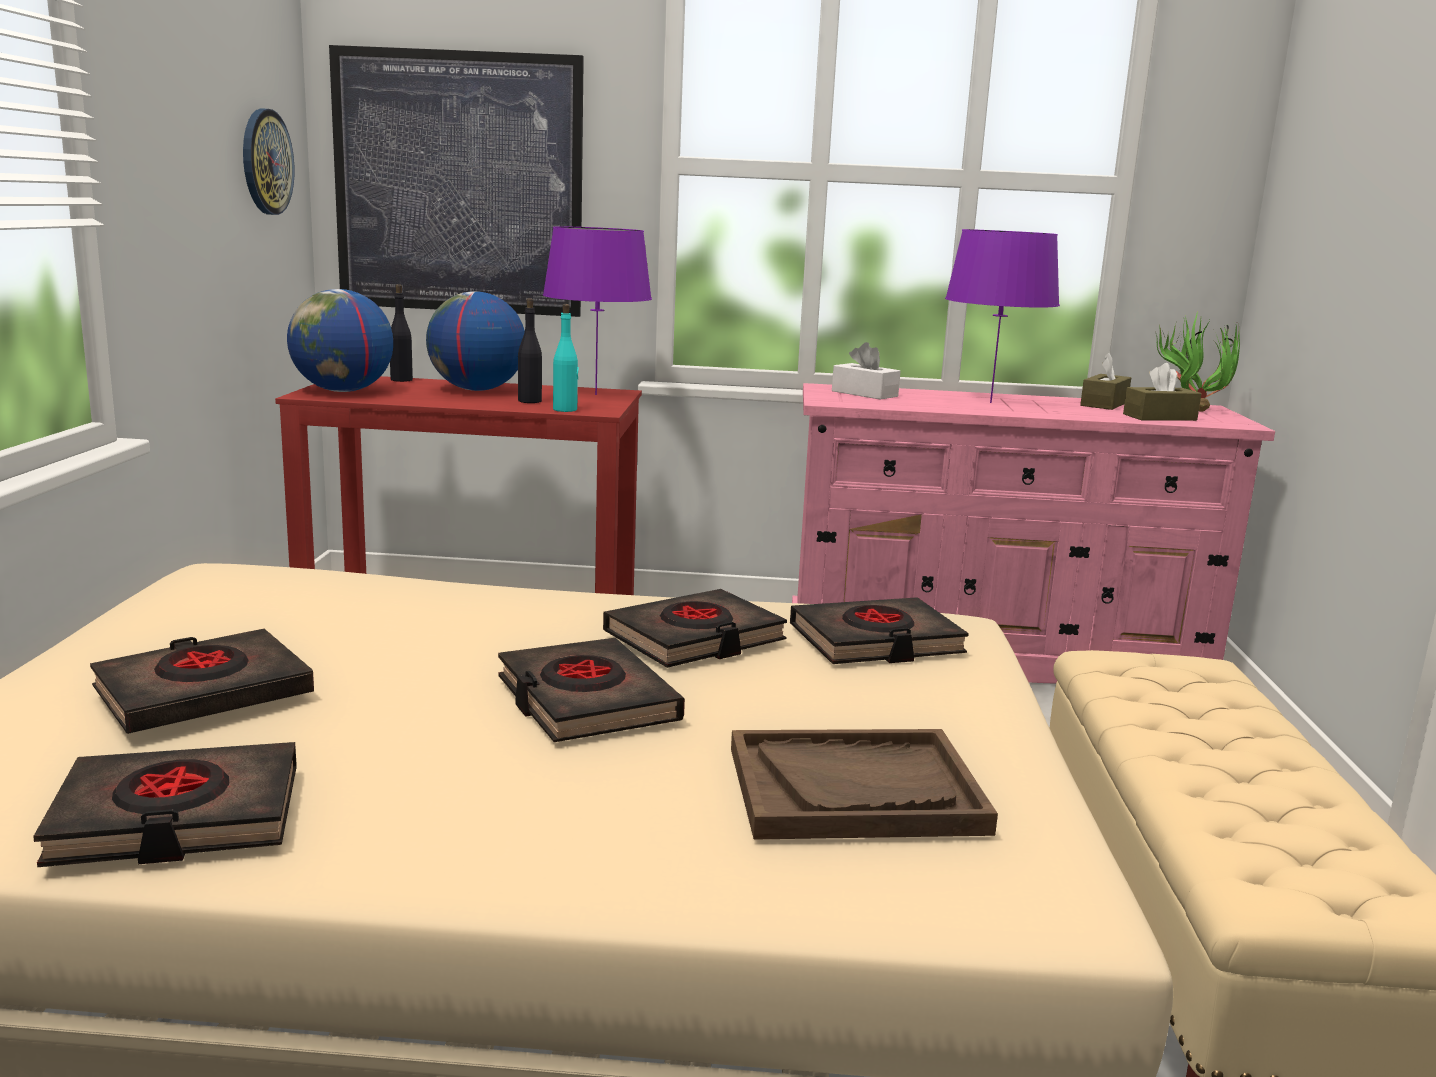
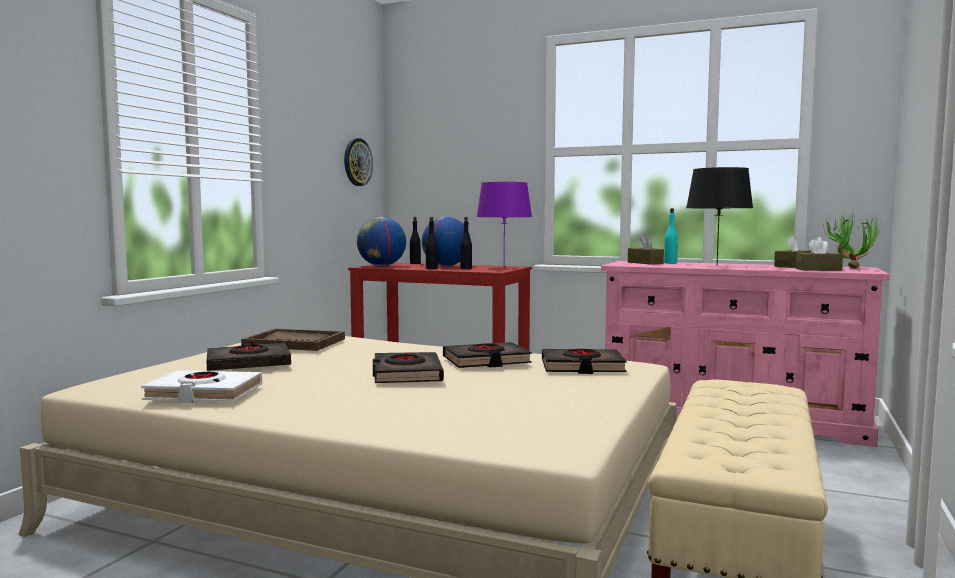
camera: 20 degrees right, 10 degrees down
(177, 818) = (204, 394): black book -> white book
(459, 184) = (449, 169): picture -> none
(461, 402) = (431, 268): none -> black bottle
(565, 409) = (479, 270): turquoise bottle -> turquoise bottle (670, 263)
(855, 789) = (502, 407): brown tray -> brown tray (295, 343)
(864, 394) = (645, 263): white tissue box -> brown tissue box
(990, 402) = (717, 265): purple table lamp -> black table lamp

